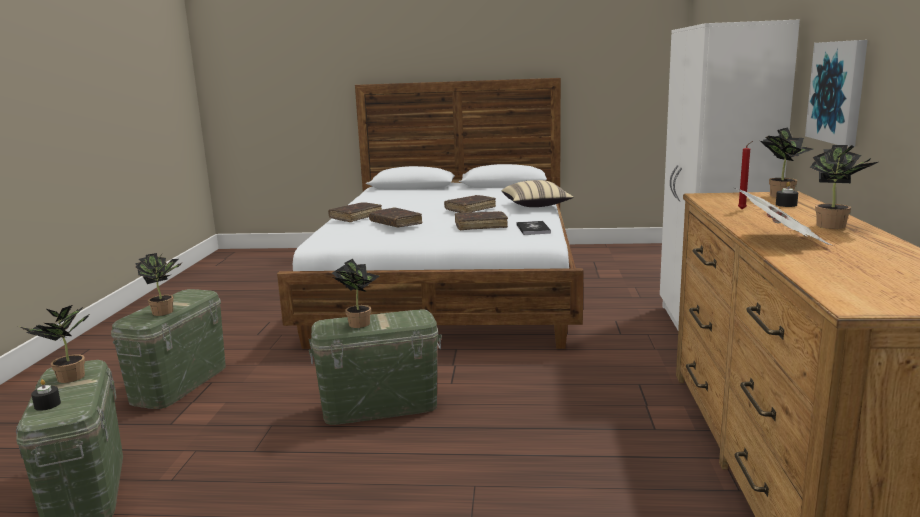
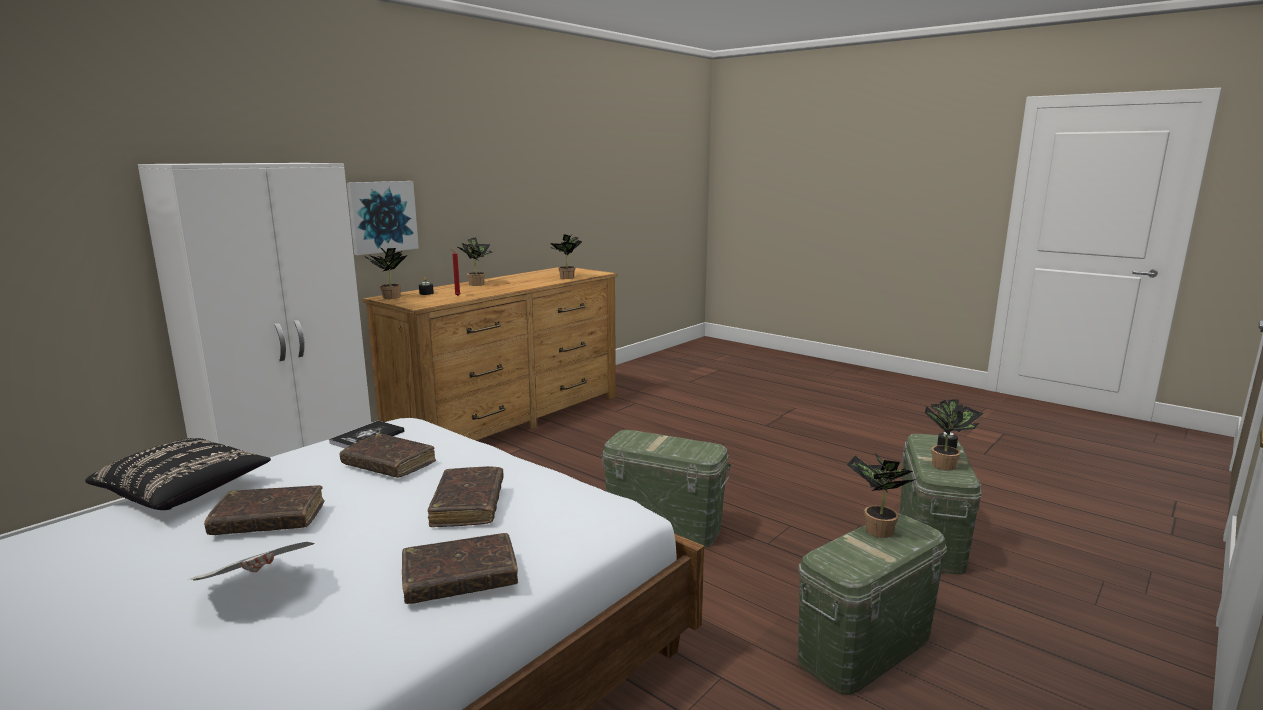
camera: 145 degrees left, 0 degrees up
(358, 323) = (679, 446): potted plant -> potted plant (566, 278)
(536, 206) = (185, 492): beige pillow -> black pillow
(780, 241) = (527, 284): newspaper -> newspaper (258, 588)

